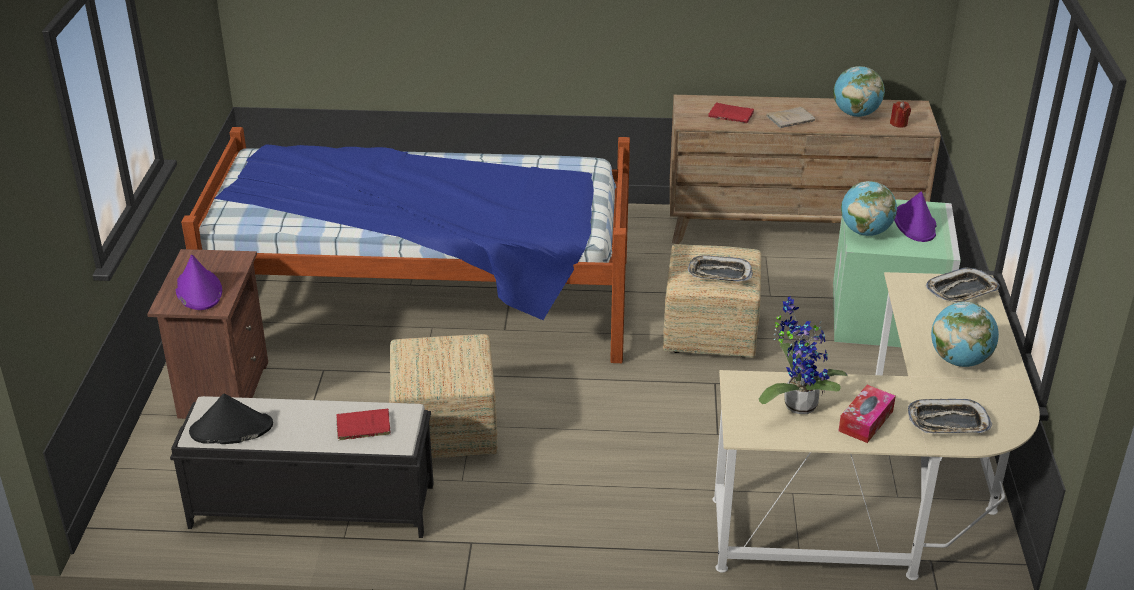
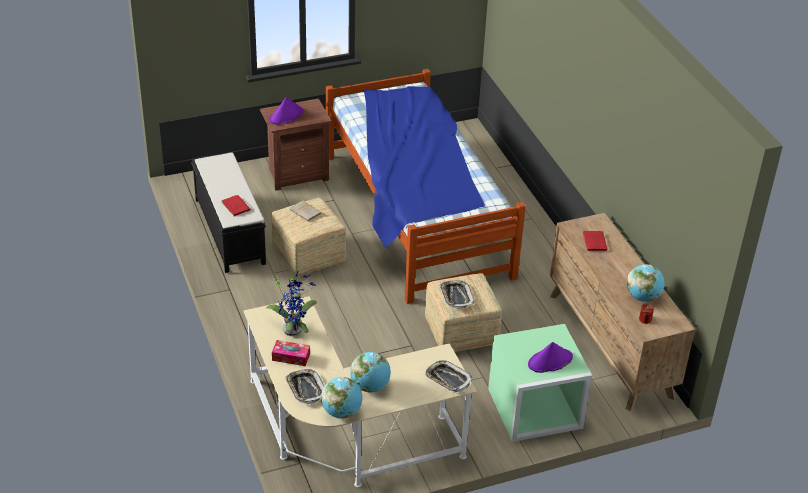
camera: 65 degrees right, 5 degrees up
(231, 429) = (213, 169): black hat -> none
(791, 119) = (611, 269): beige book -> beige book (306, 212)
(865, 232) = (523, 340): globe -> globe (342, 412)

